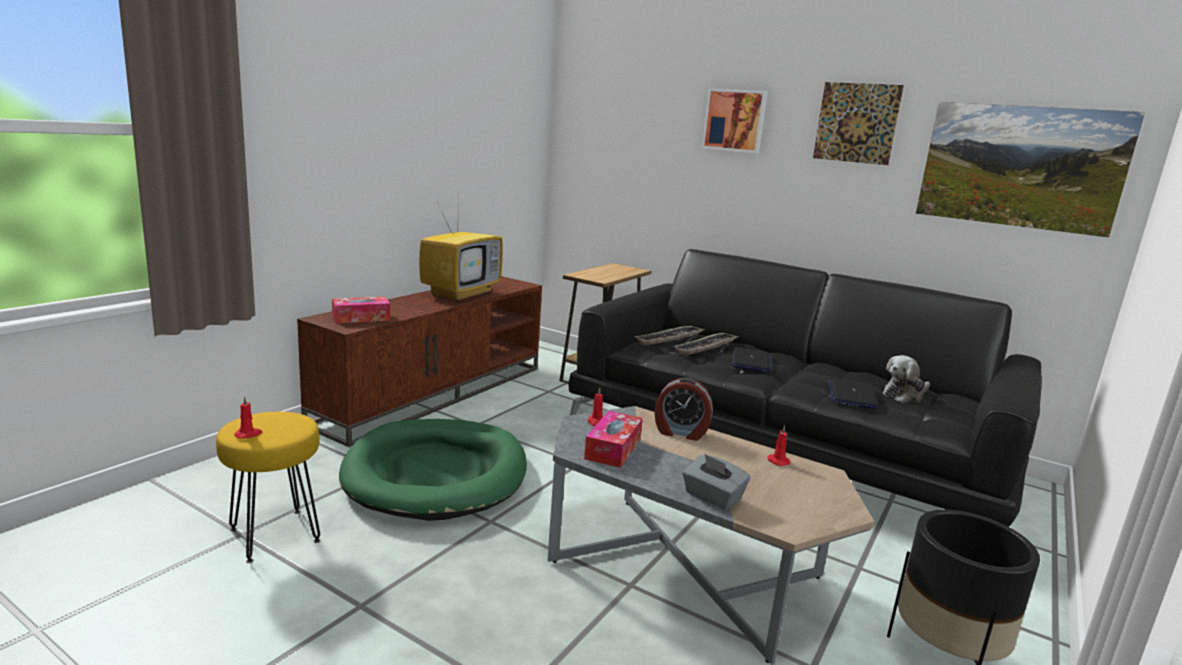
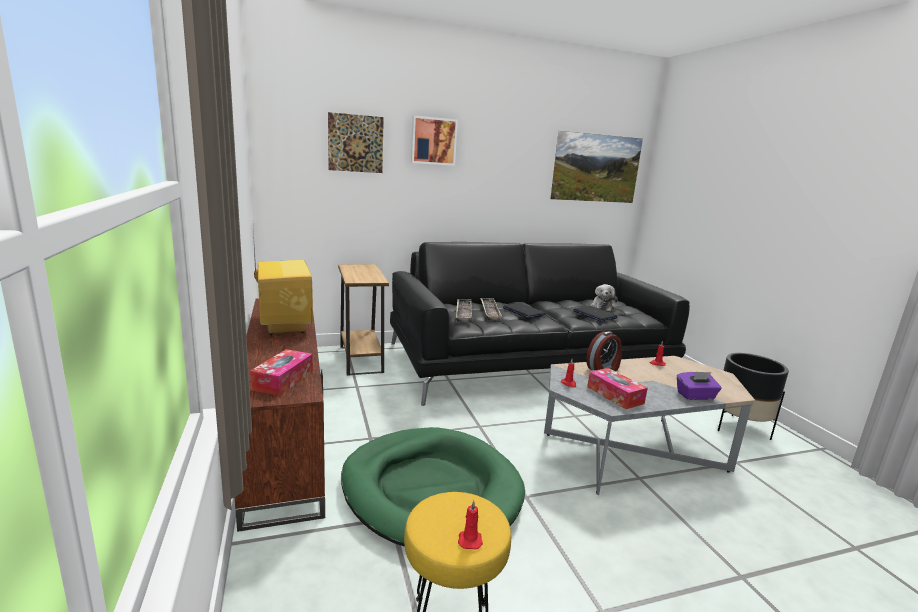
camera: 50 degrees left, 0 degrees up
(712, 497) = (695, 396): grey tissue box -> purple tissue box
(856, 123) = (515, 143): picture -> picture (355, 143)

